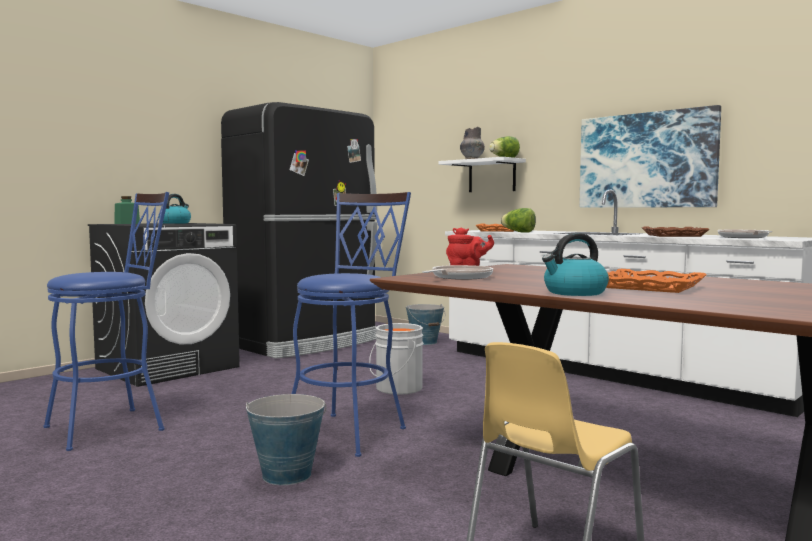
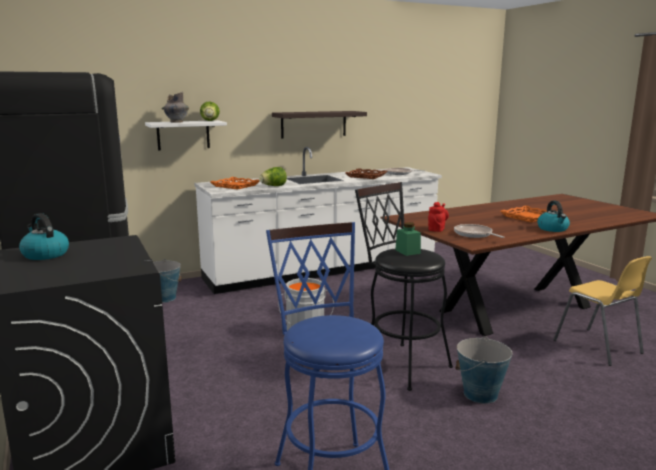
camera: 70 degrees left, 10 degrees up
(127, 223) = (25, 275): green jar -> green jar (407, 251)
(351, 431) = (399, 362): blue stool -> black stool
(646, 160) = (314, 124): picture -> shelf

